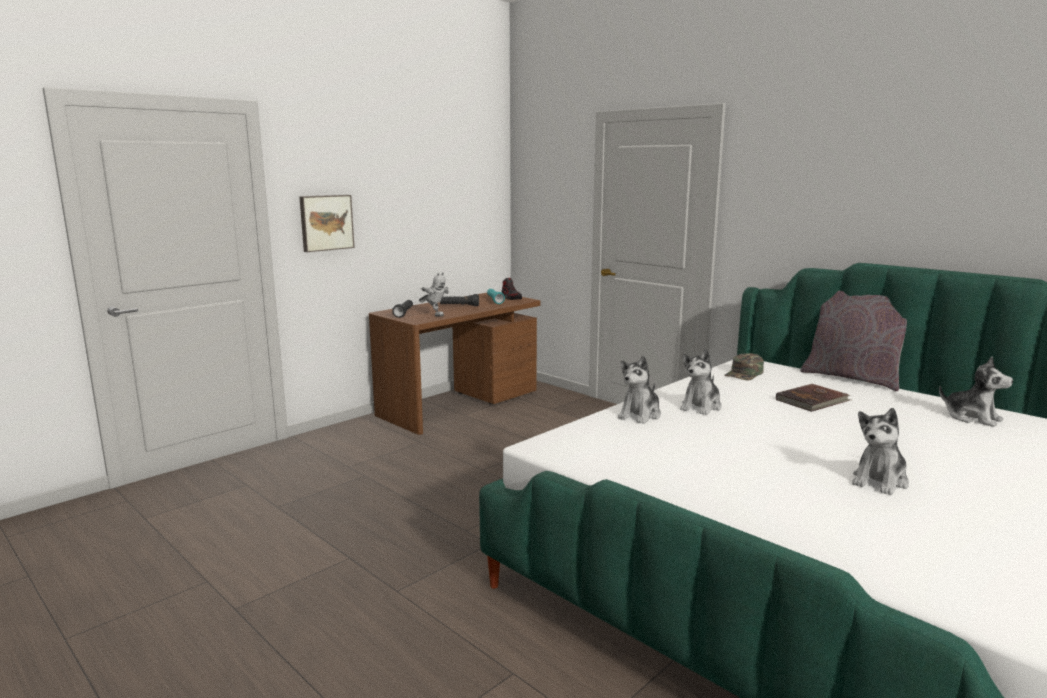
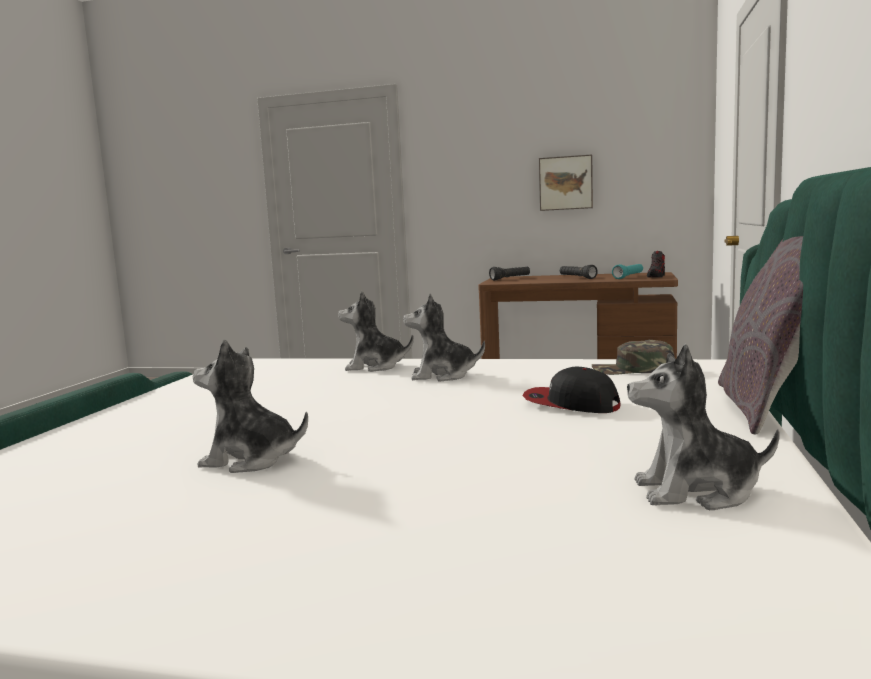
camera: 60 degrees right, 5 degrees down
(326, 222) = (455, 187): picture -> picture (566, 183)
(435, 315) = (525, 281): toy robot -> none
(813, 401) = (570, 404): brown book -> cap
(972, 418) = (696, 492): plush toy -> plush toy turned 75 degrees clockwise

